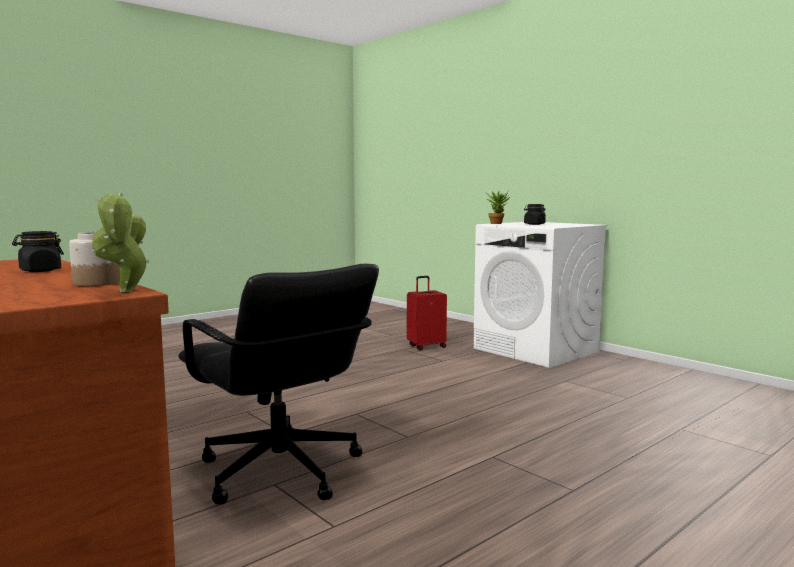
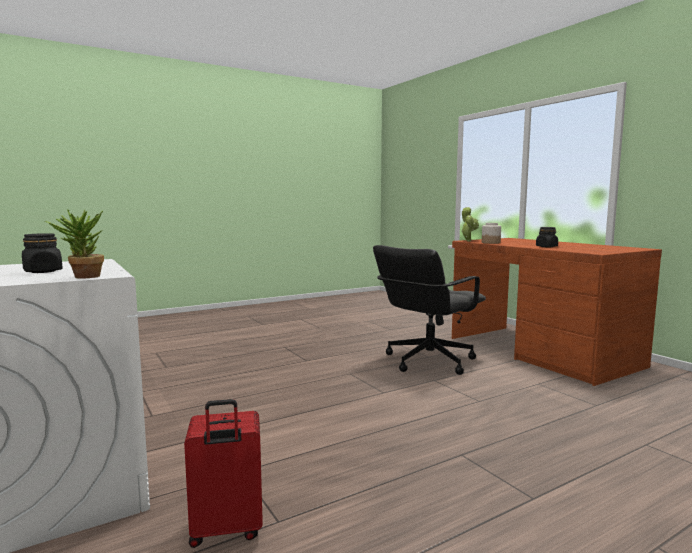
camera: 170 degrees left, 0 degrees up
(280, 472) = (428, 361): black office chair -> black office chair turned 105 degrees counterclockwise

